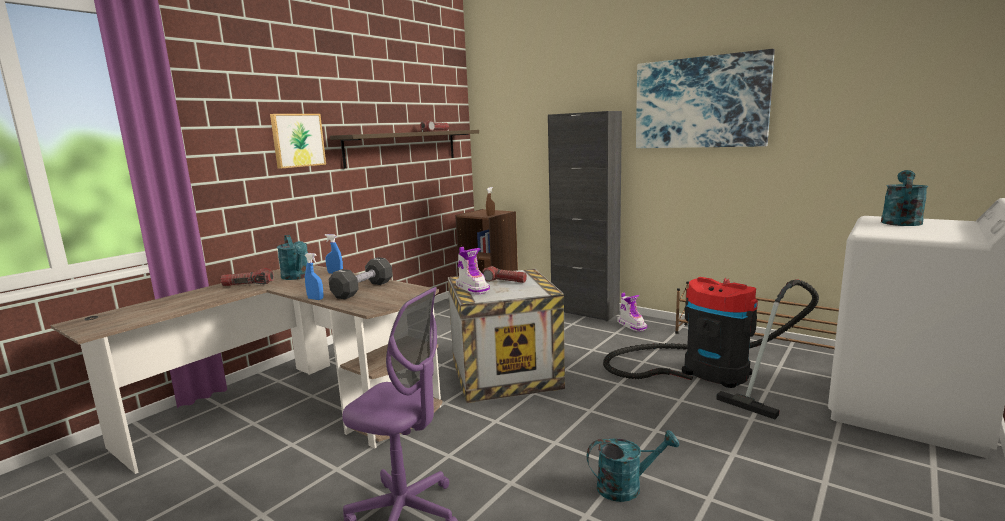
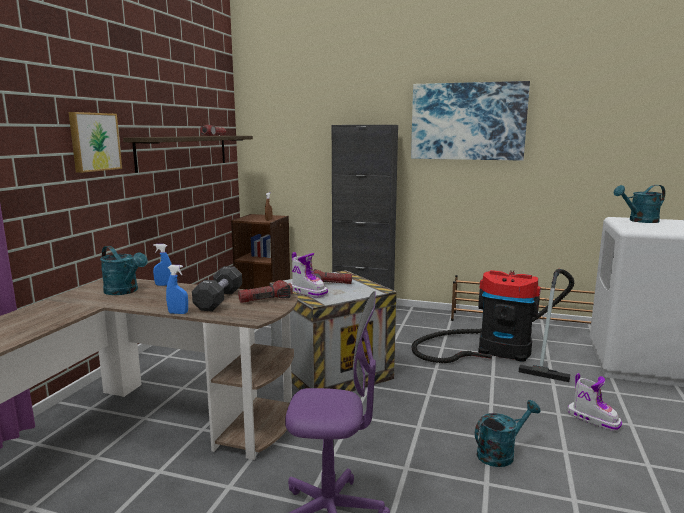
camera: 20 degrees left, 0 degrees up
(248, 285) = (74, 303): flashlight -> flashlight (266, 300)
(632, 325) = (411, 317): boot -> boot (593, 419)
(900, 221) = (639, 221): turquoise watering can -> turquoise watering can turned 120 degrees counterclockwise

